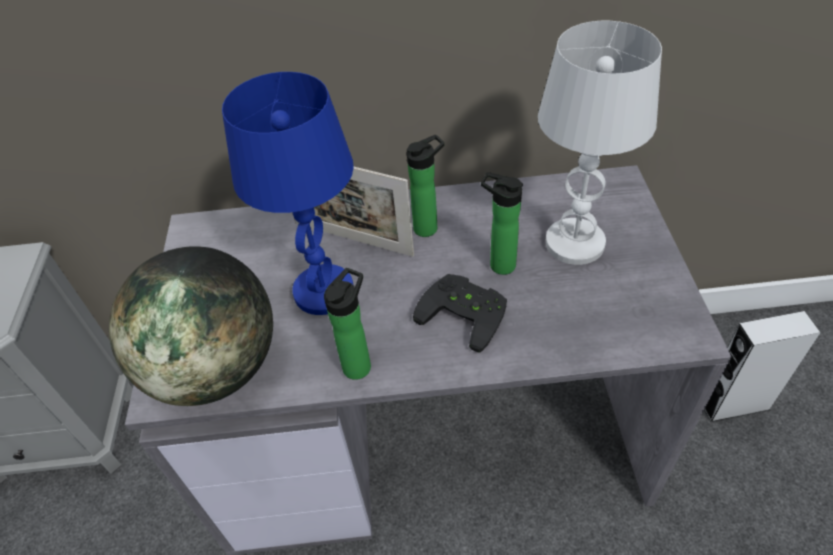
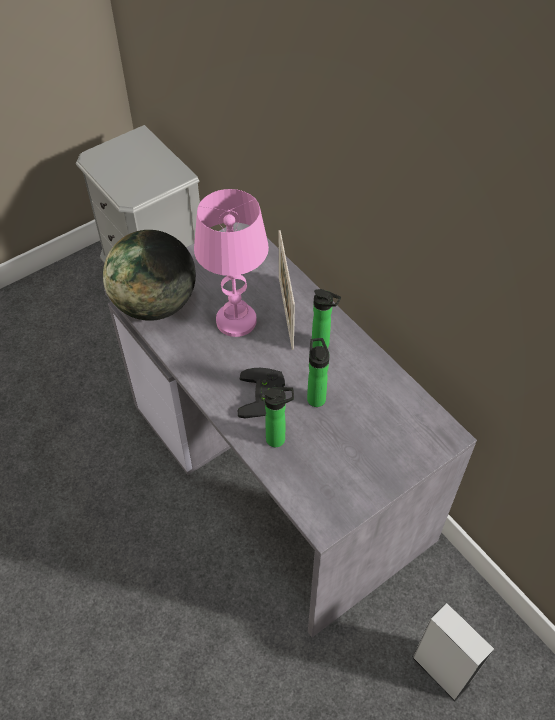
camera: 55 degrees right, 5 degrees up
(324, 291) = (236, 321): blue table lamp -> pink table lamp
(359, 364) = (196, 365): bottle -> bottle (279, 439)
(575, 243) = (364, 431): white table lamp -> none

